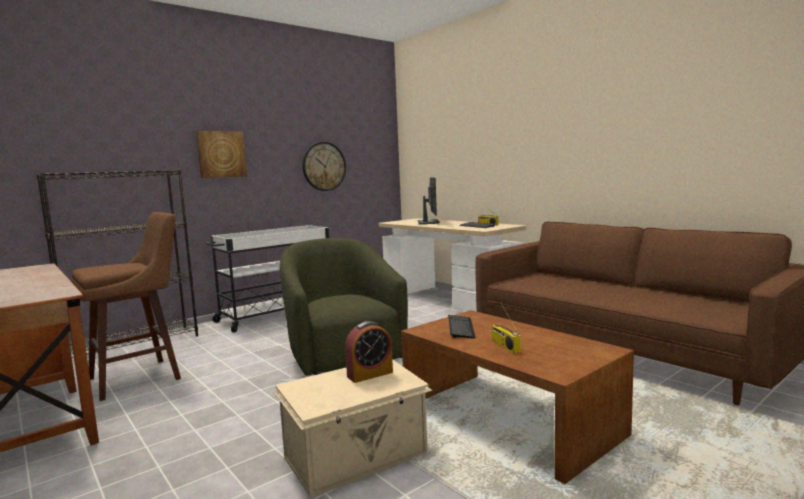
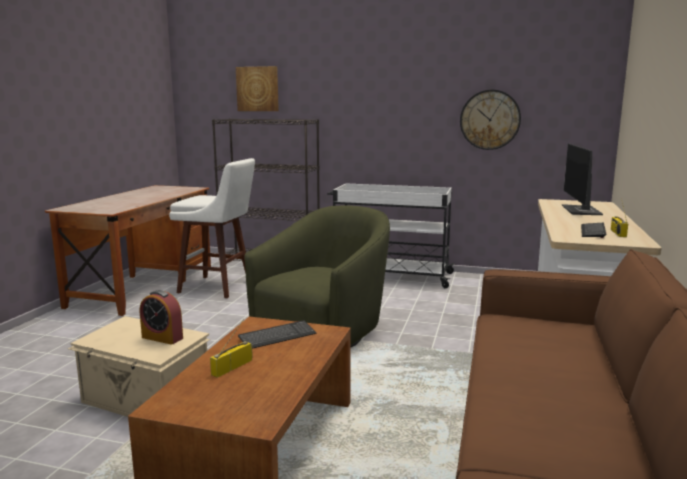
camera: 55 degrees right, 5 degrees up
(140, 377) = (219, 287): brown stool -> white stool
(221, 154) = (369, 104): picture -> picture (257, 89)
(428, 222) = (581, 211): monitor -> monitor turned 135 degrees clockwise

